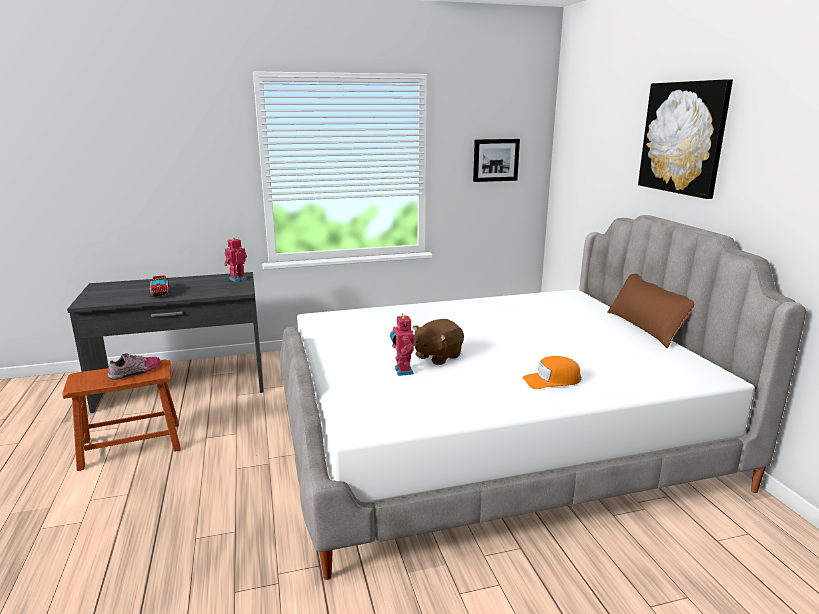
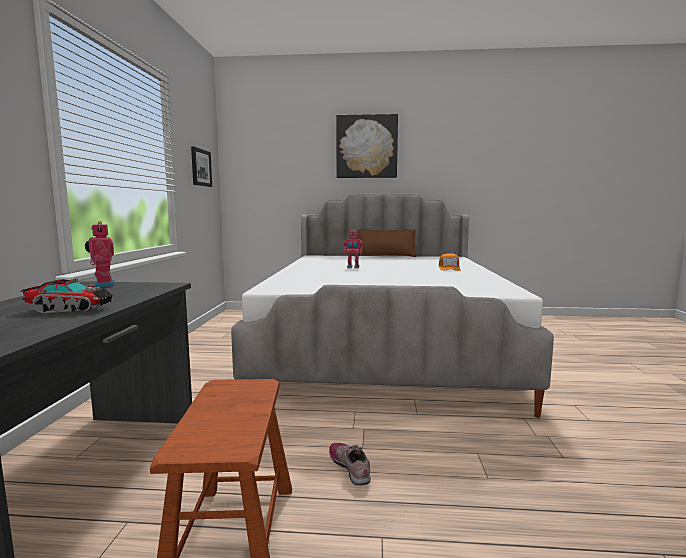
camera: 70 degrees left, 10 degrees down
(136, 372) = (233, 399): shoe -> shoe (350, 467)
(402, 371) = (419, 282): toy robot -> toy robot (353, 267)
(437, 356) = (398, 276): brown plush toy -> none

